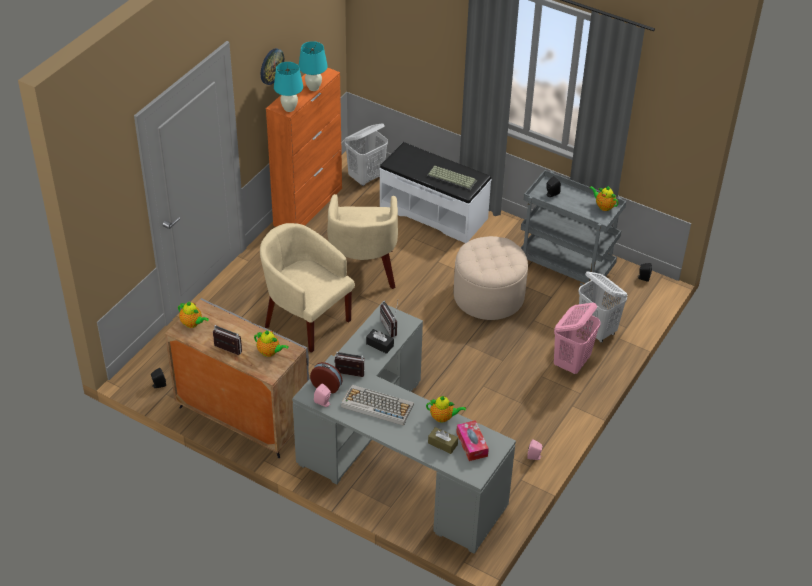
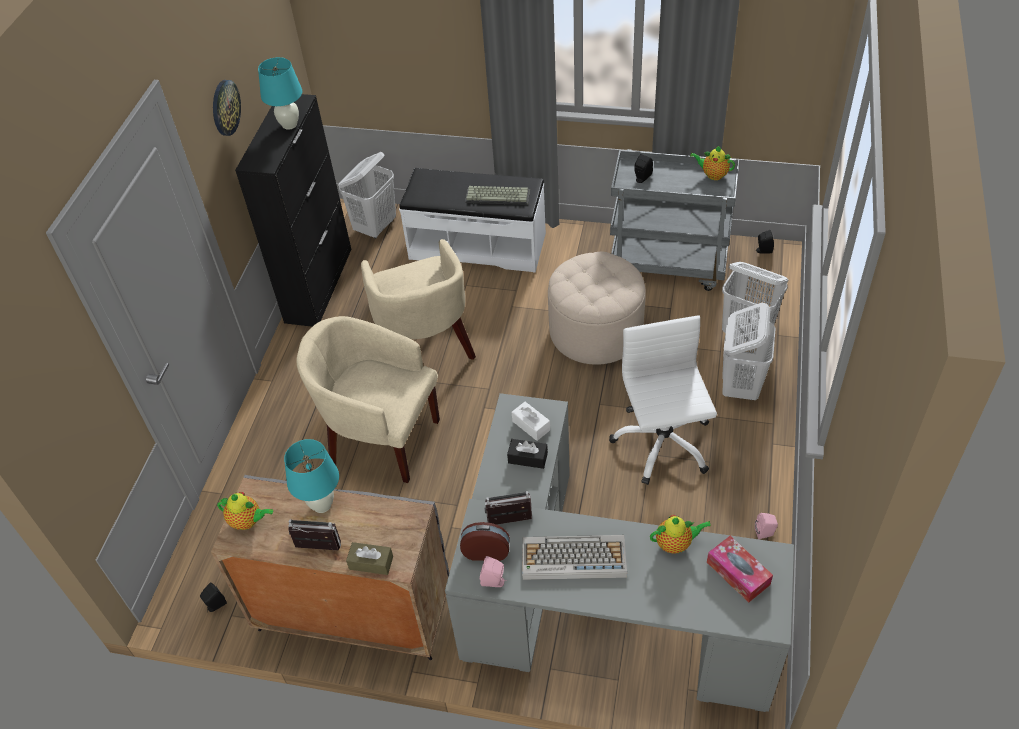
camera: 15 degrees left, 5 degrees up
(270, 352) = (383, 529): teapot -> none
(289, 109) = (268, 161): turquoise table lamp -> turquoise table lamp (322, 505)
(308, 206) = (319, 284): orange cabinet -> black cabinet
(391, 327) = (531, 425): radio -> white tissue box
(442, 444) = (697, 587): brown tissue box -> brown tissue box (371, 563)
(495, 382) = (662, 443): none -> white office chair
(572, 362) = (740, 385): pink laundry basket -> white laundry basket

